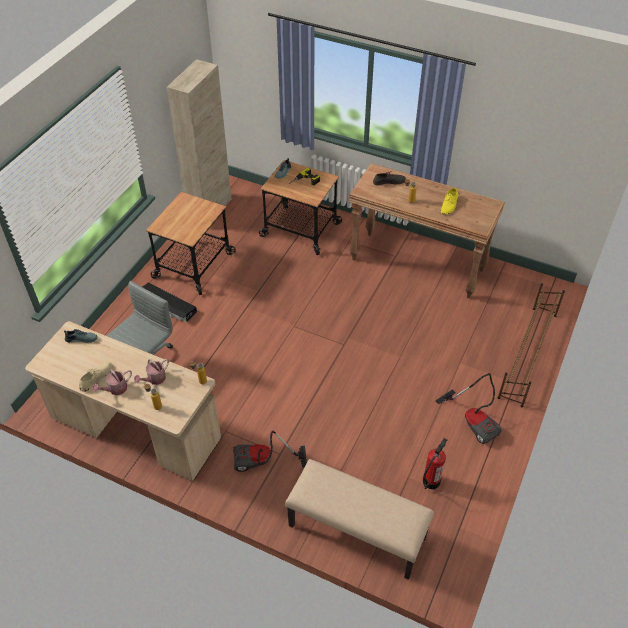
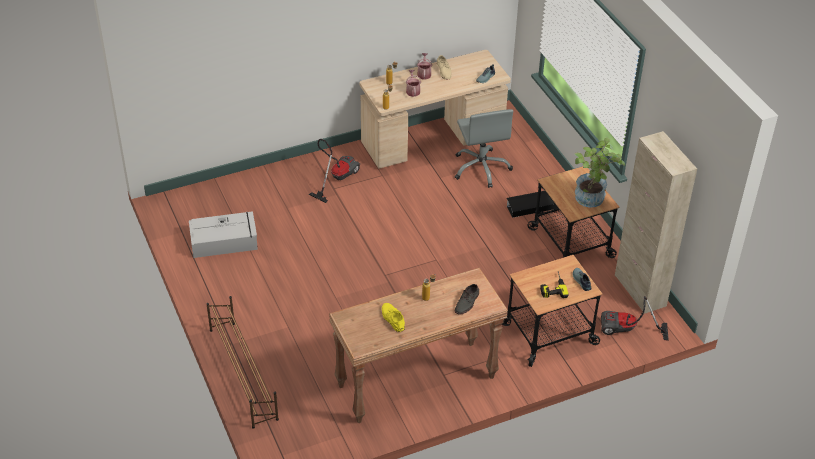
camera: 130 degrees right, 5 degrees down
(189, 207) = (591, 200): none -> potted plant
(356, 532) = (240, 188): beige bench -> none
(431, 481) = (225, 241): fire extinguisher -> grey storage box
(474, 421) = (234, 295): vacuum cleaner -> vacuum cleaner (627, 331)

